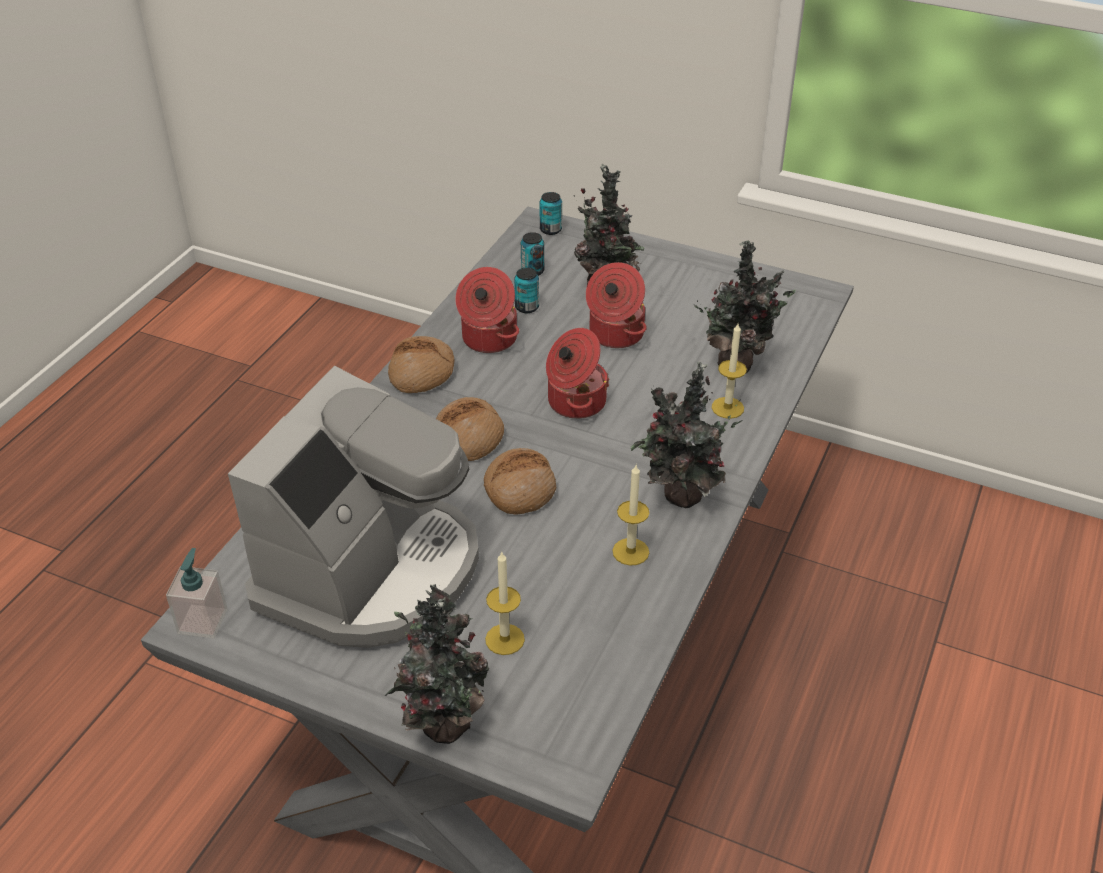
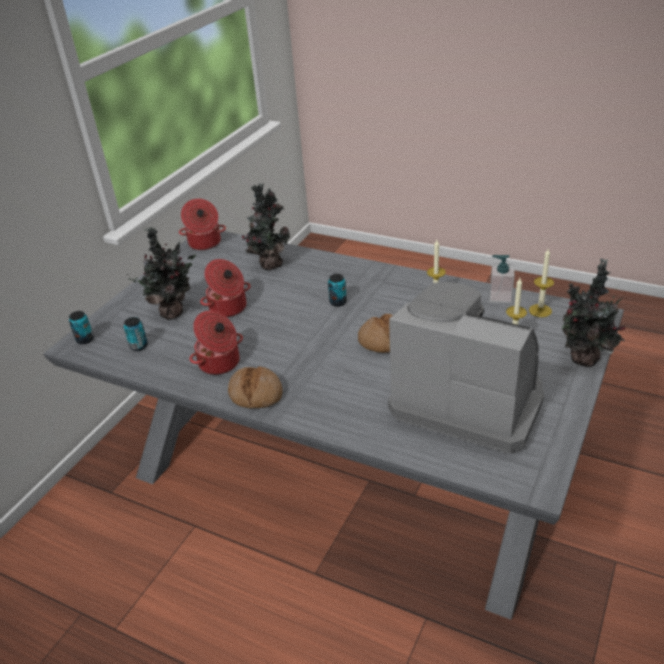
camera: 85 degrees left, 5 degrees down
(202, 621) = (533, 480): soap dispenser -> soap dispenser (500, 297)
(469, 437) = (331, 365): bread -> none
(527, 307) = (185, 347): can -> can (338, 302)
(575, 402) = (298, 322): cooking pot -> cooking pot (204, 243)
(680, 497) = (389, 284): potted plant -> none
(727, 408) = (310, 268): candle -> candle (540, 310)

